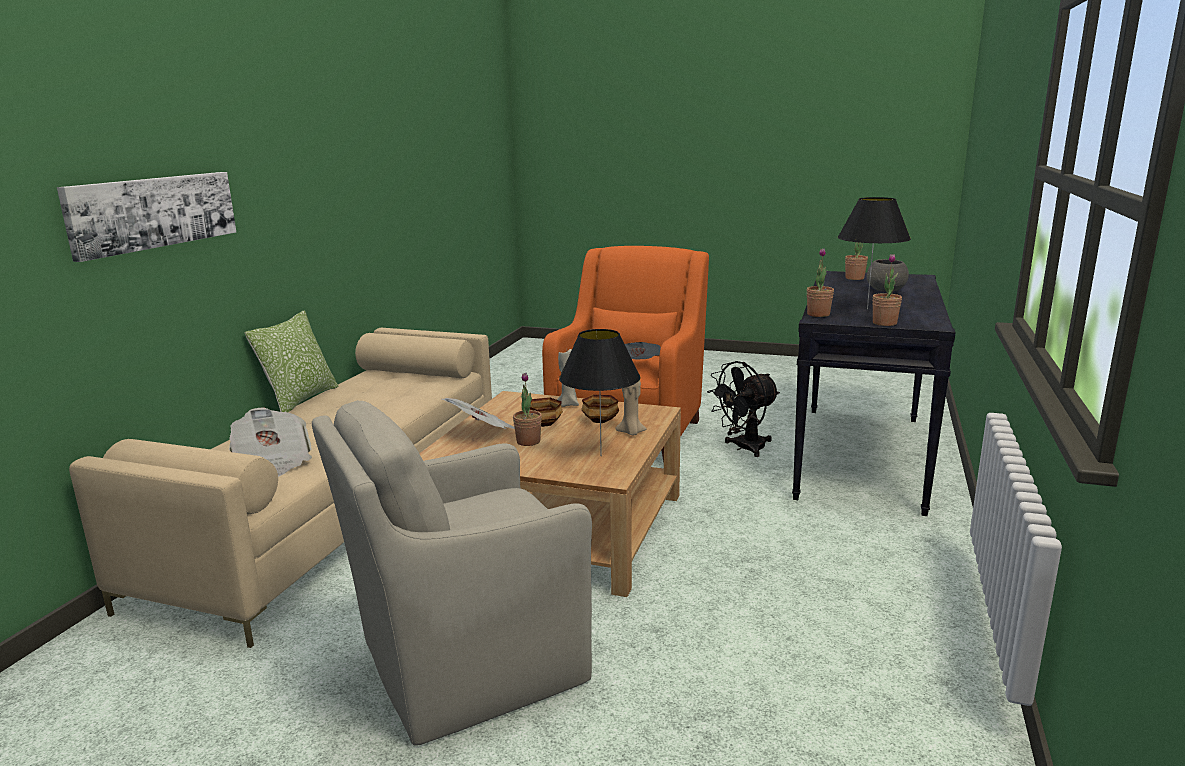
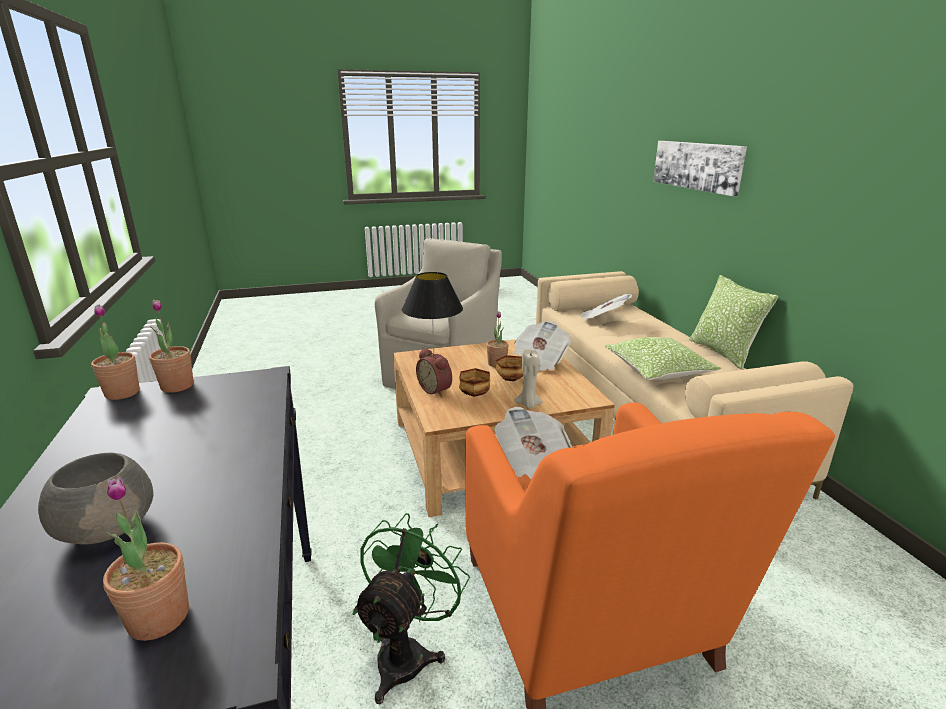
camera: 145 degrees right, 5 degrees up
(401, 402) = (658, 370): none -> pillow
(631, 432) = (436, 390): beige candle -> alarm clock
(744, 448) = (408, 652): black fan -> green fan
(818, 314) = (265, 388): potted plant -> potted plant (122, 393)
(867, 309) = (188, 421): black table lamp -> none

